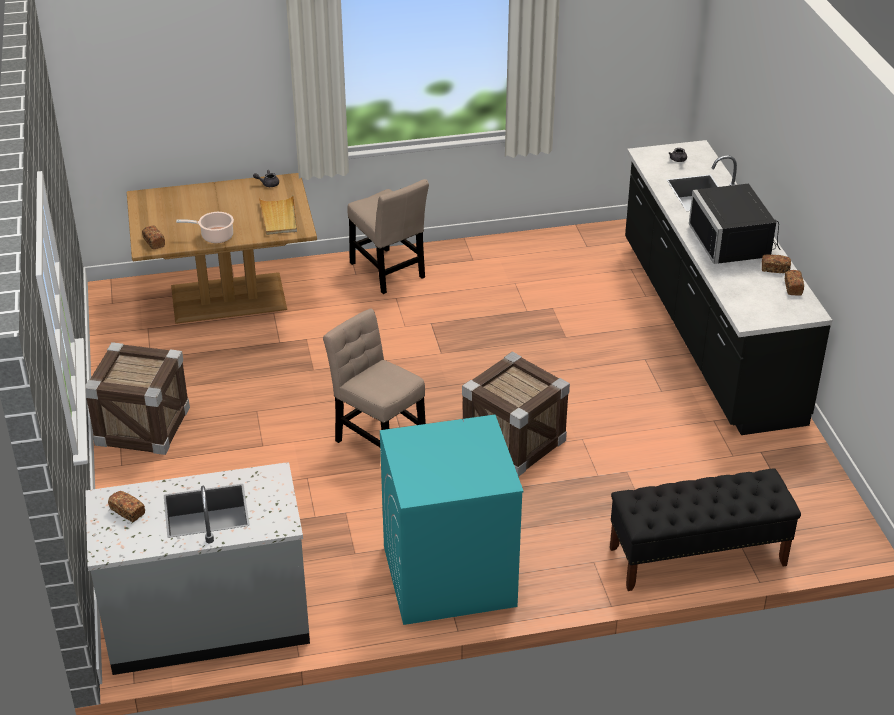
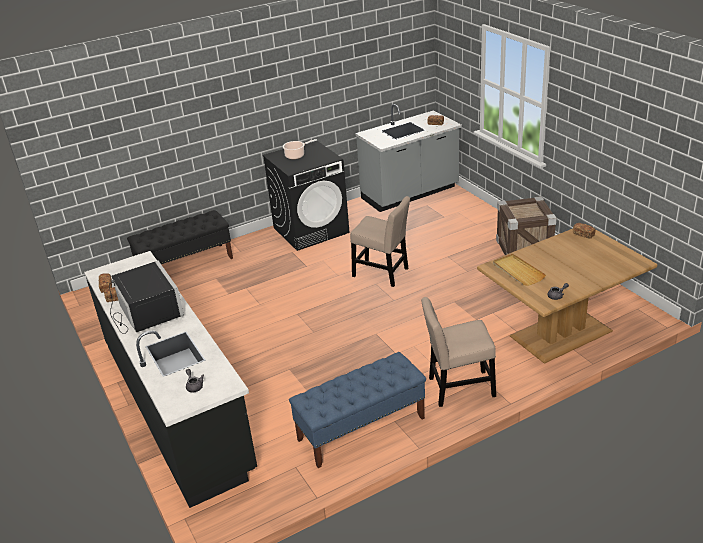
camera: 165 degrees right, 5 degrees down
(215, 236) = (547, 247): cooking pot -> cooking pot (296, 155)
(388, 272) = (458, 388): beige chair -> beige chair turned 45 degrees counterclockwise
(448, 576) = (311, 230): turquoise washing machine -> black washing machine
(510, 261) = (361, 429): none -> blue bench
(513, 442) = (301, 292): crate -> none

